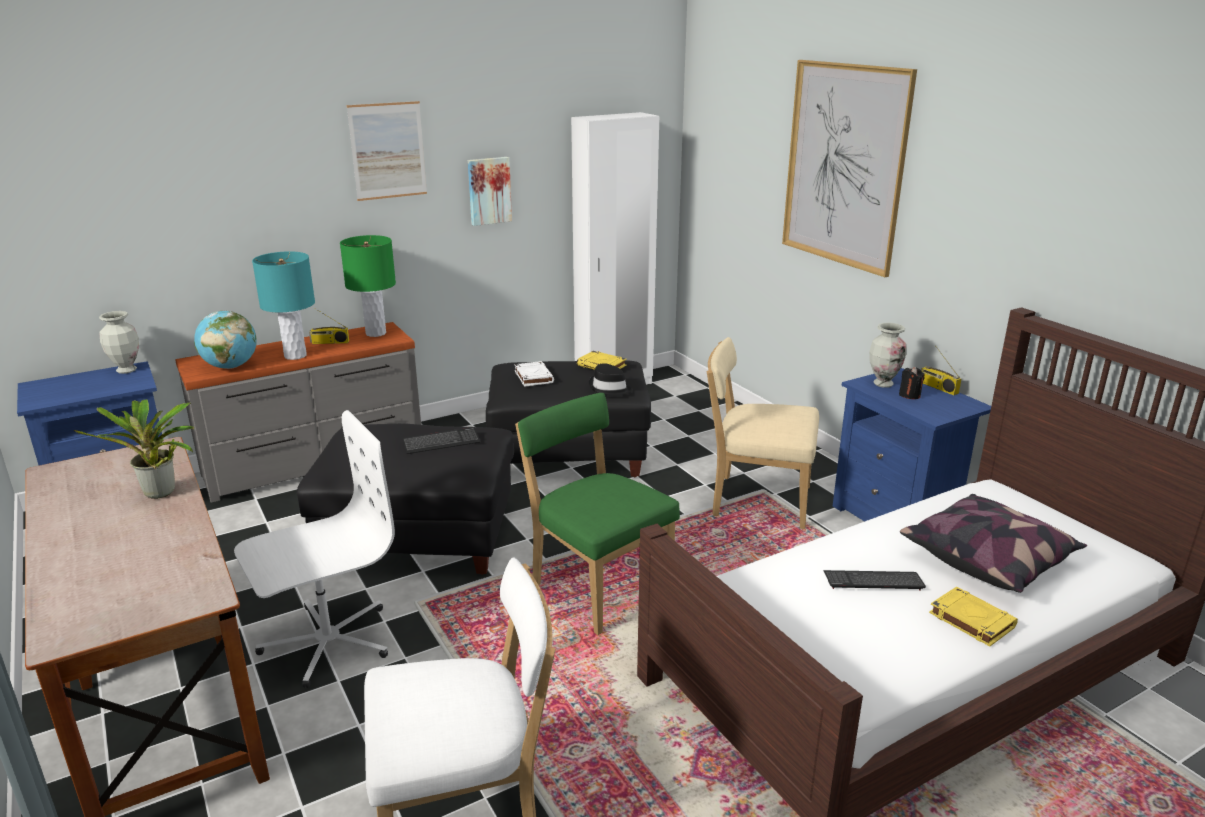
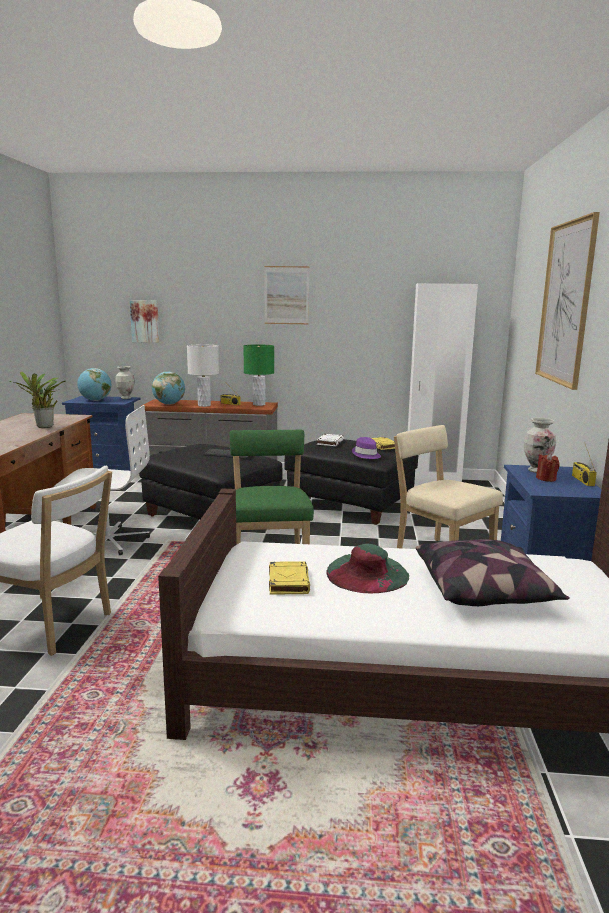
camera: 35 degrees right, 10 degrees down
(79, 391) = (95, 400): none -> globe
(295, 356) = (204, 405): turquoise table lamp -> white table lamp
(489, 190) = (351, 327): picture -> picture (145, 321)
(609, 388) = (366, 455): black hat -> purple hat
(873, 581) = (367, 573): keyboard -> green hat
(909, 395) = (546, 479): black candle -> red candle
(970, 620) = (400, 612): yellow book -> yellow book (288, 581)

